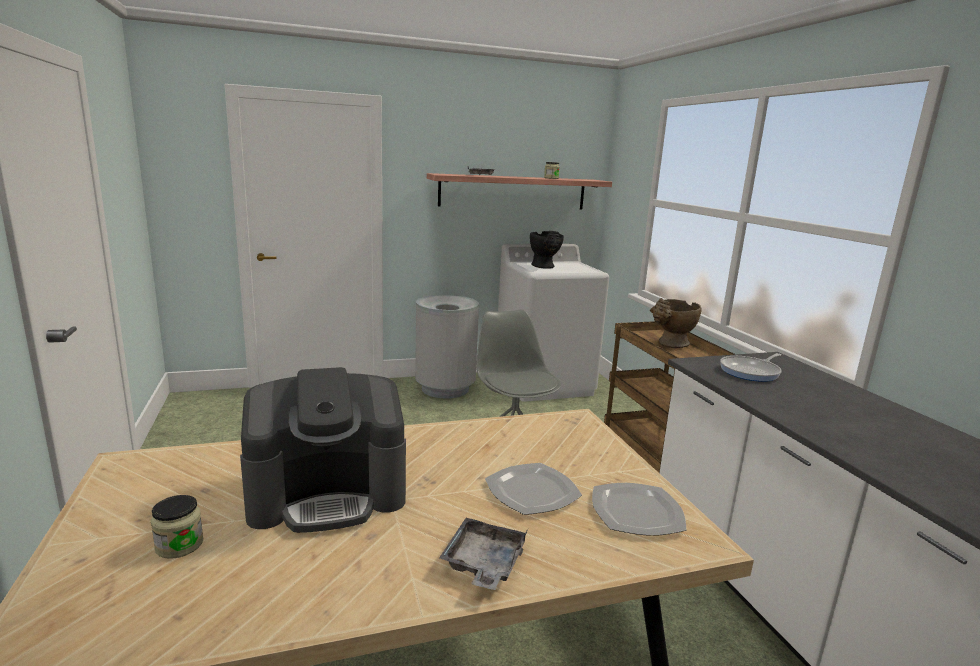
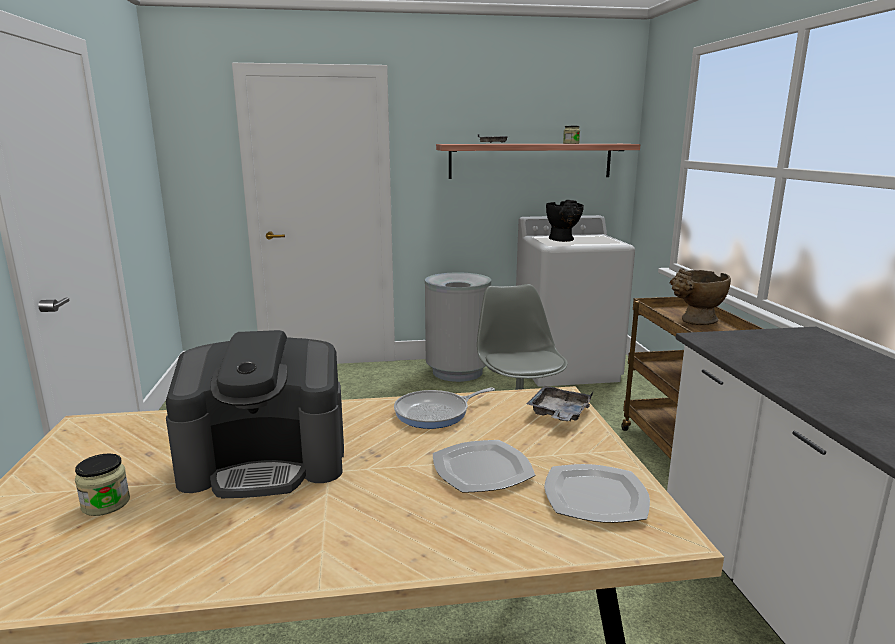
camera: 10 degrees right, 0 degrees up
(483, 563) = (403, 541): grey tray -> grey tray (559, 413)
(751, 372) = (774, 347): frying pan -> frying pan (436, 413)

